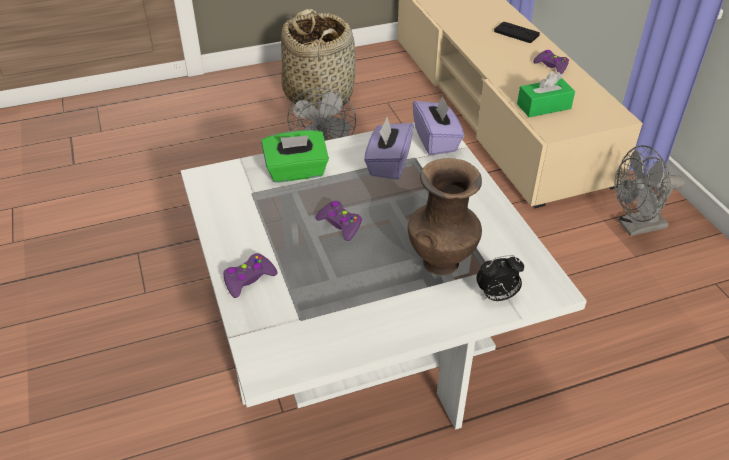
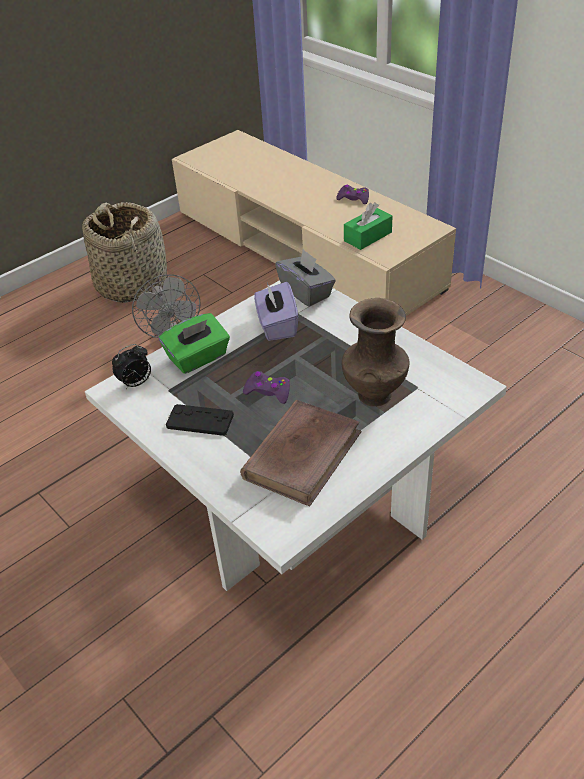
camera: 20 degrees left, 0 degrees up
(248, 279) = (217, 466): purple game controller -> none
(333, 297) = (302, 455): none -> brown book
(436, 140) = (306, 292): purple tissue box -> grey tissue box
(496, 296) = (436, 407): alarm clock -> alarm clock (136, 383)
(516, 33) = (306, 177): black game controller -> black game controller (200, 421)
(635, 227) = (477, 320): grey fan -> none

